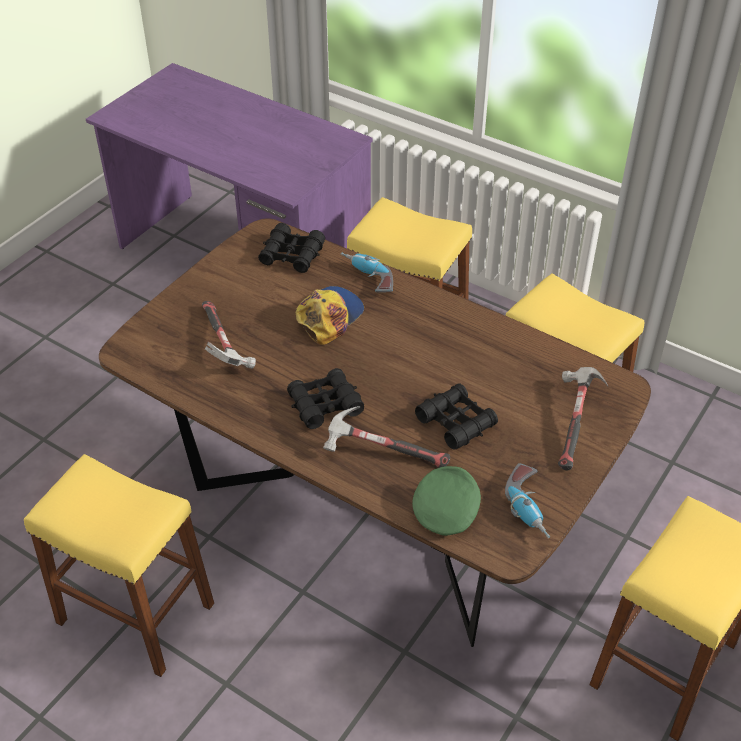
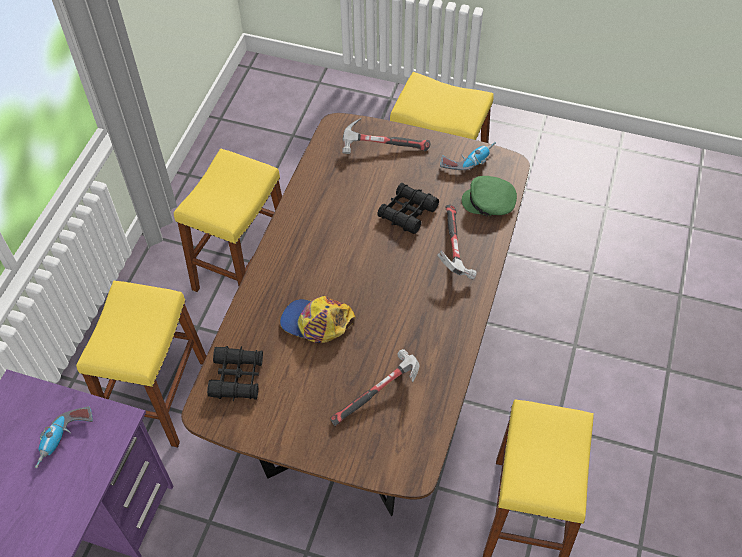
camera: 105 degrees left, 10 degrees up
(325, 405) = (420, 297): black binoculars -> none
(367, 278) = (256, 308): power drill -> power drill (65, 440)

